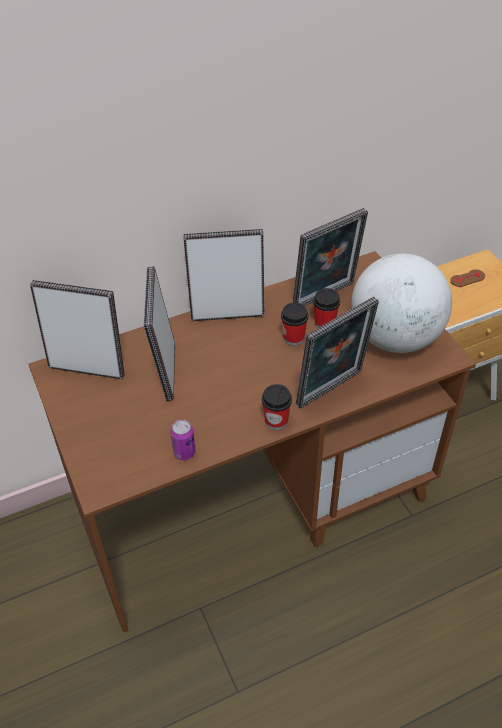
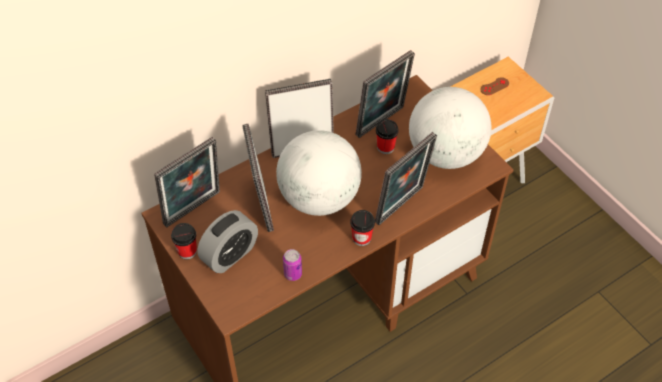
camera: 10 degrees left, 5 degrees up
(88, 367) = (194, 210): picture frame -> picture frame turned 135 degrees clockwise
(116, 421) = (230, 255): none -> alarm clock
(235, 370) = (319, 198): none -> globe
(293, 338) = (362, 163): cup -> cup (187, 251)

